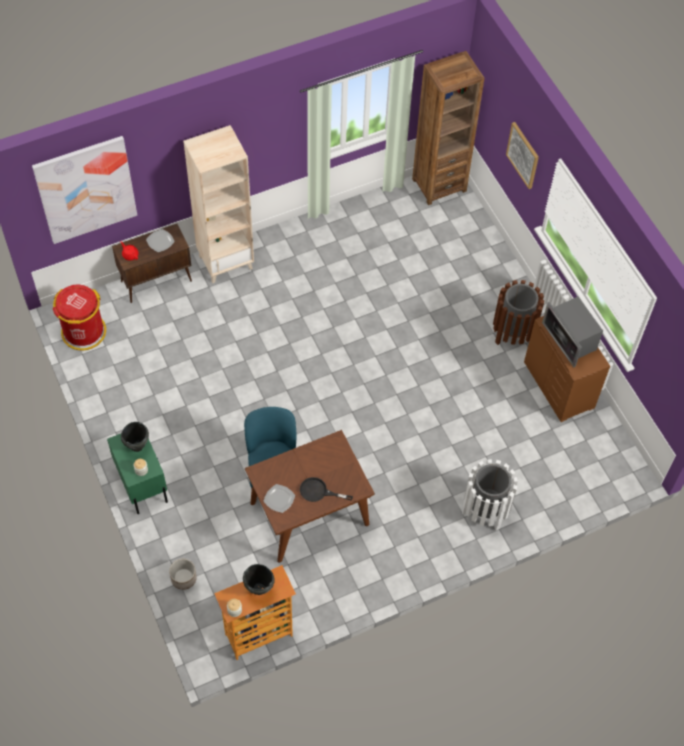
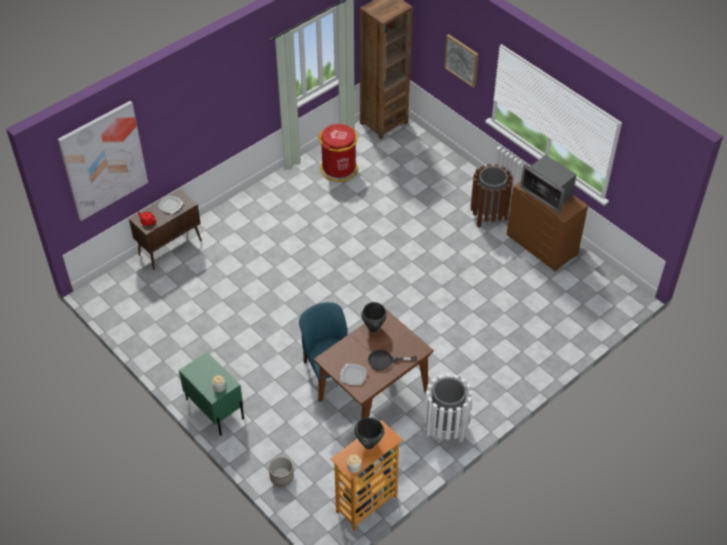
camera: 15 degrees left, 10 degrees down
(83, 332) = (119, 302): red trash can -> red trash can (339, 169)
(137, 447) = (208, 369): black cooking pot -> black cooking pot (373, 328)
(226, 262) = (226, 219): beige bookcase -> none
(485, 510) = (521, 354): white trash can -> white trash can (445, 428)

